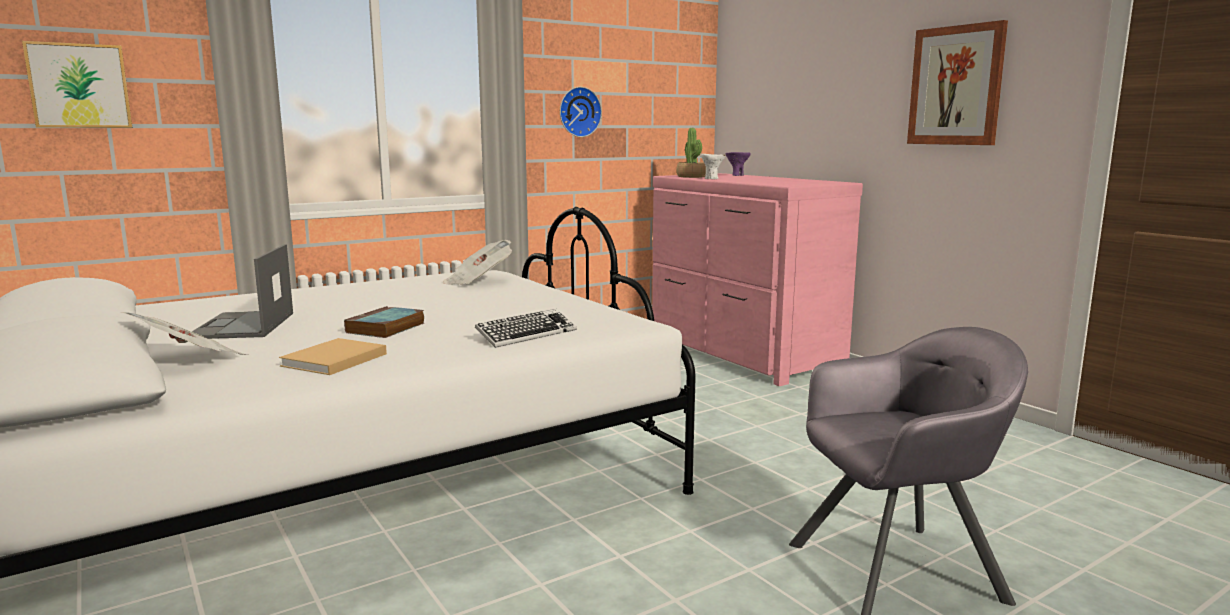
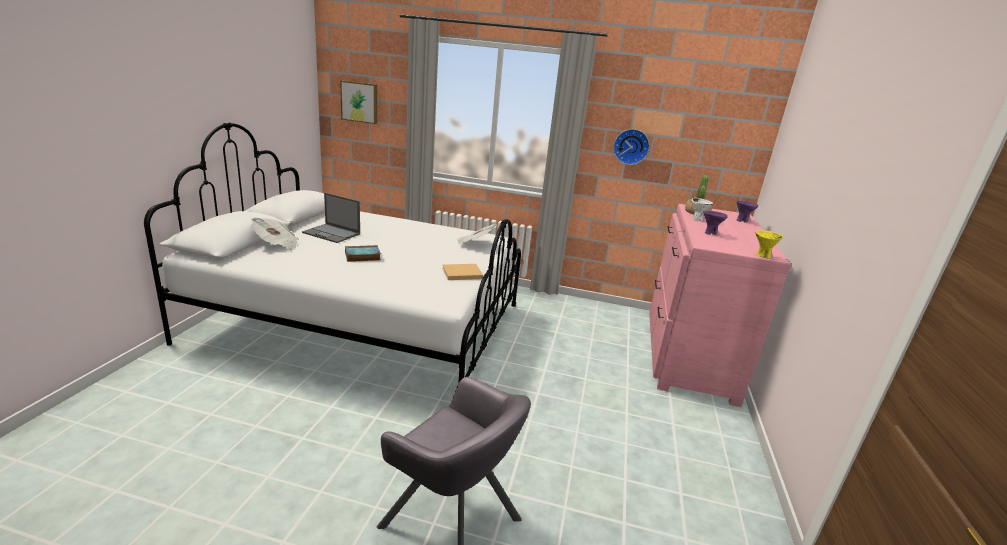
camera: 45 degrees right, 10 degrees up
(243, 326) = (332, 233): laptop -> laptop turned 105 degrees counterclockwise
(332, 360) = (302, 265): beige book -> beige book (460, 273)
(527, 334) = (389, 285): keyboard -> none
(757, 181) = (710, 233): none -> purple bowl
(836, 183) = (762, 256): none -> yellow bowl
(956, 86) = (861, 204): picture -> none

